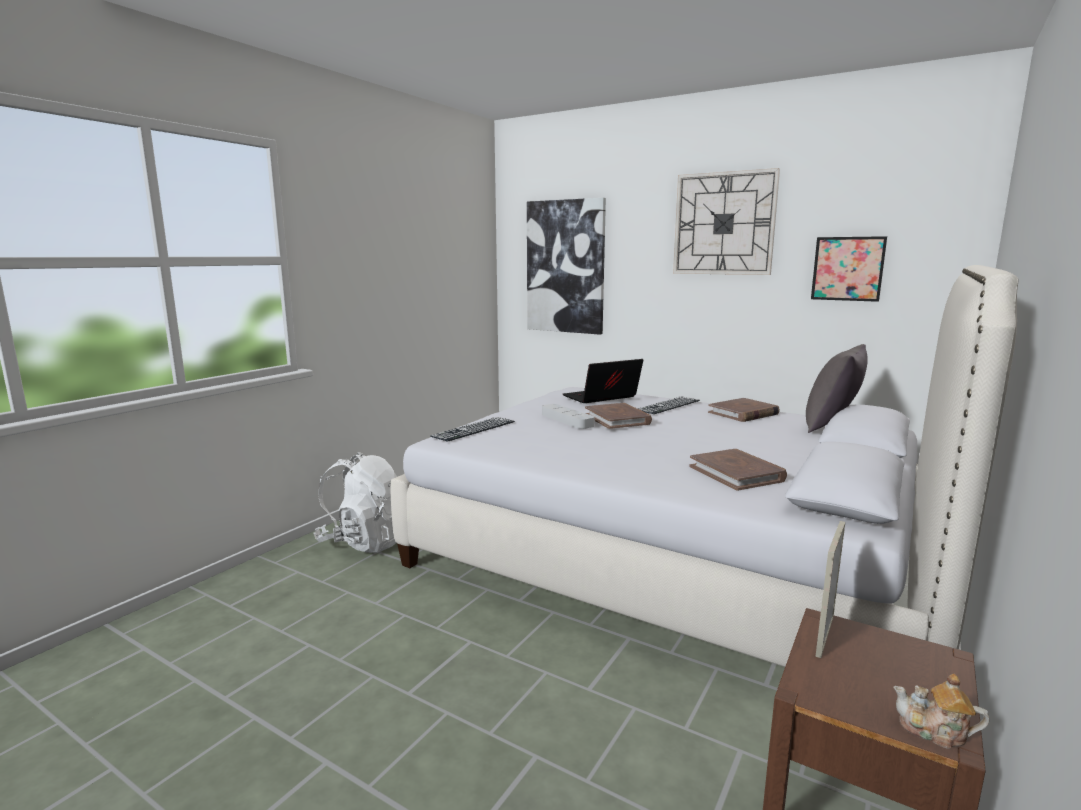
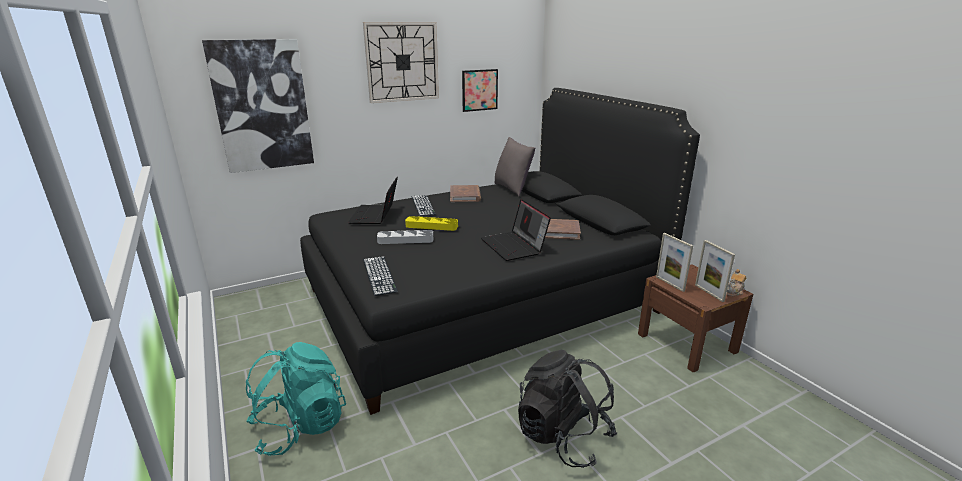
camera: 60 degrees left, 10 degrees up
(365, 541) = (300, 427): white backpack -> turquoise backpack
(451, 704) = (563, 436): none -> black backpack
(617, 419) = (431, 226): brown book -> yellow tray
(638, 461) = (514, 246): none -> laptop
(675, 557) = (481, 299): white bed -> black bed
(866, 692) = (709, 293): none -> picture frame

